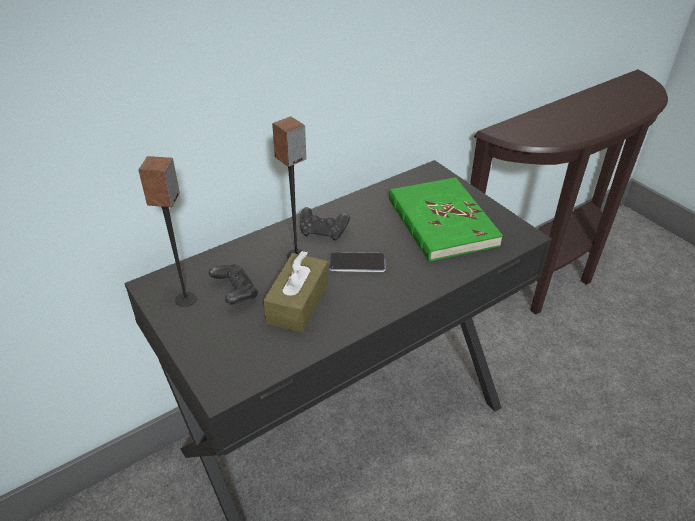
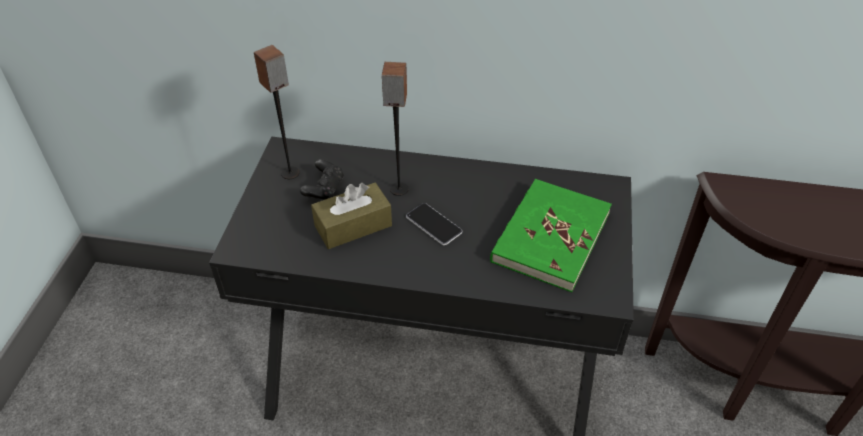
camera: 45 degrees right, 5 degrees up
(323, 232) = (443, 183): black game controller -> none

